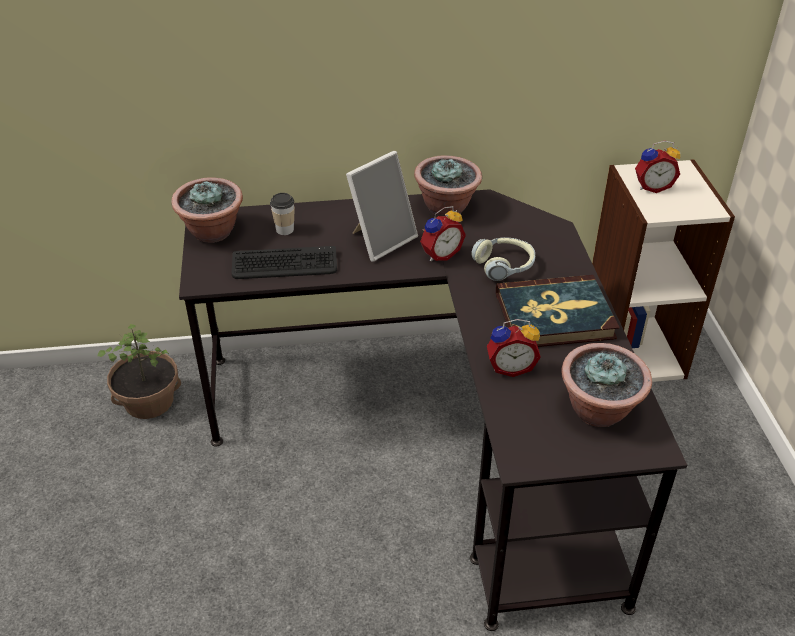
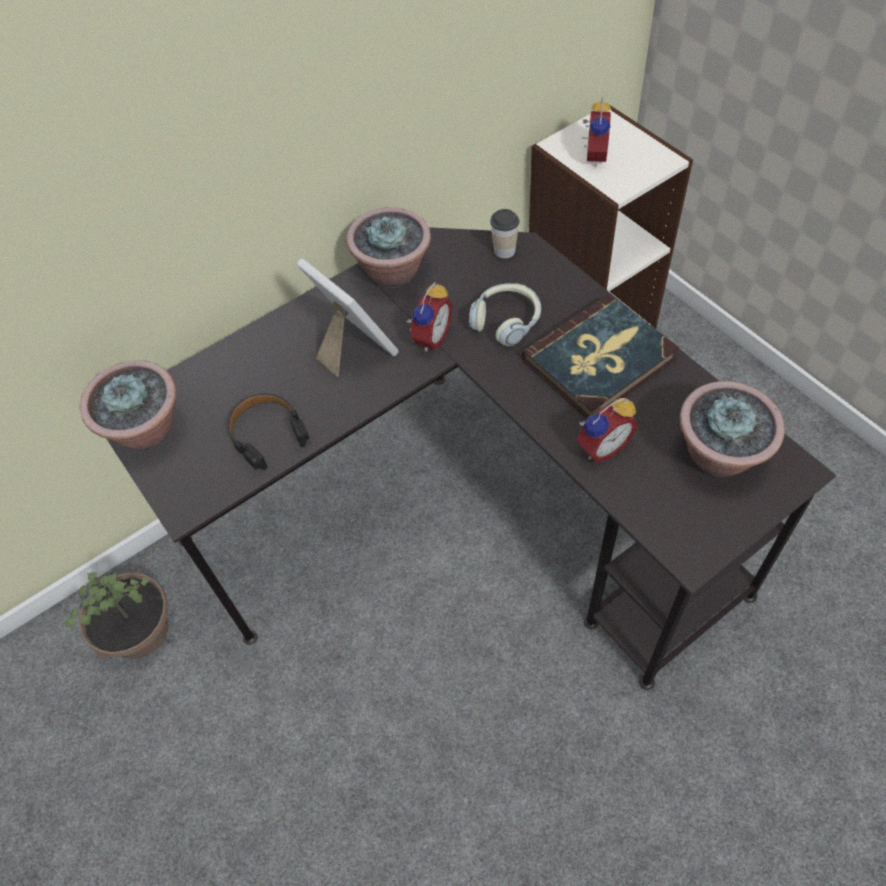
camera: 25 degrees left, 15 degrees up
(284, 264) = (267, 434): keyboard -> black headphones
(285, 229) = (232, 386): cup -> cup (504, 251)
(381, 240) = (352, 348): picture frame -> picture frame turned 60 degrees counterclockwise
(652, 187) = (592, 156): alarm clock -> alarm clock turned 45 degrees counterclockwise

